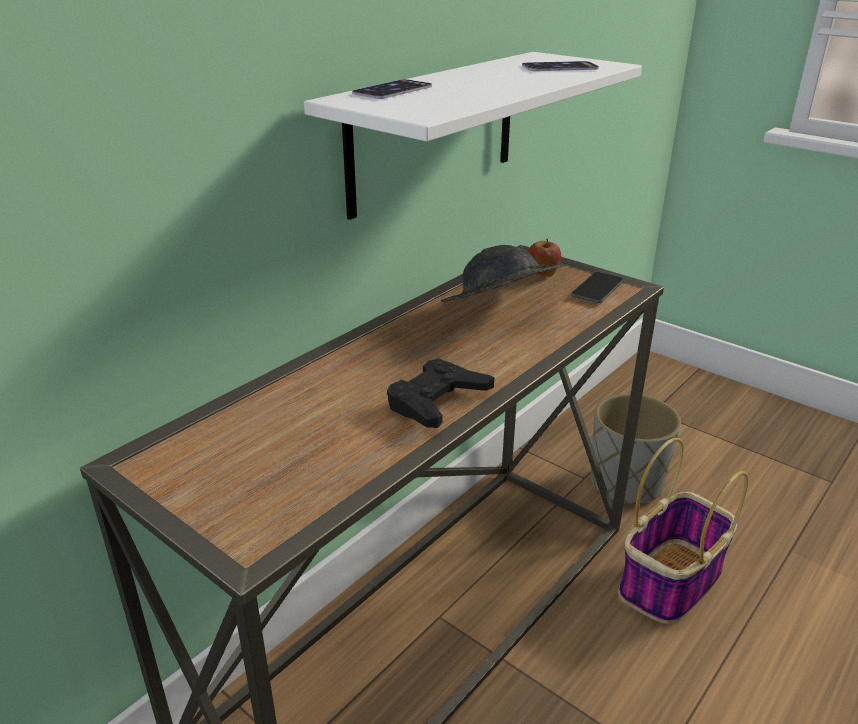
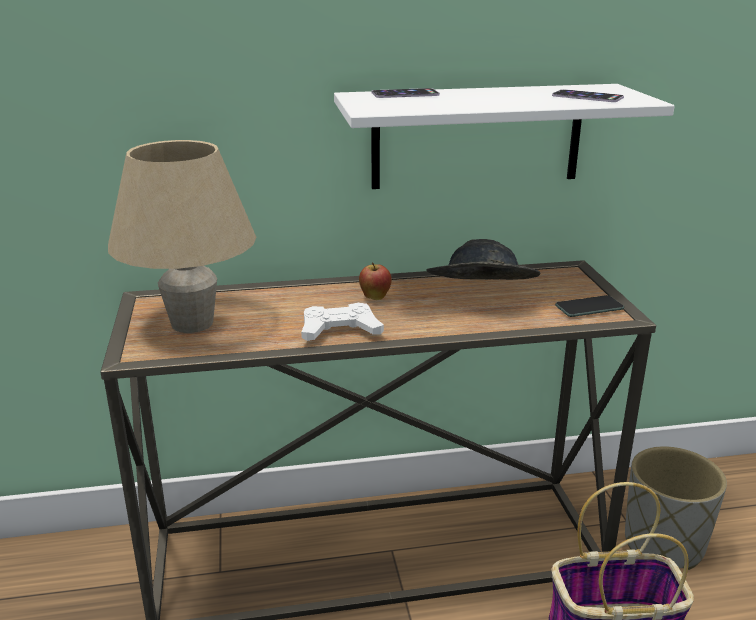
camera: 40 degrees right, 5 degrees down
(253, 468) = (192, 323): none -> beige table lamp
(437, 401) = (339, 330): black game controller -> white game controller
(542, 276) = (560, 286): apple -> apple (375, 298)

